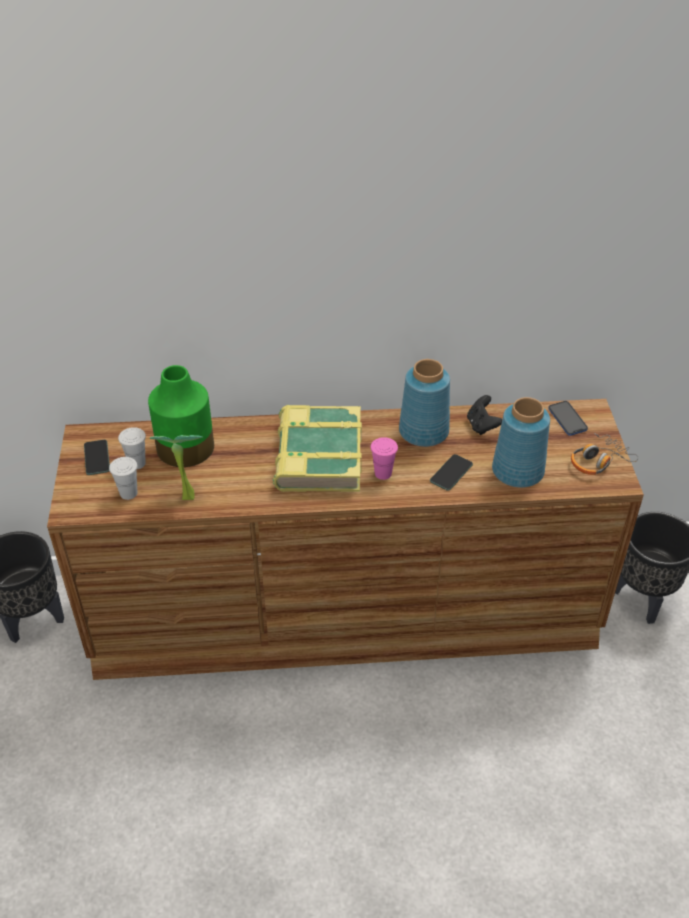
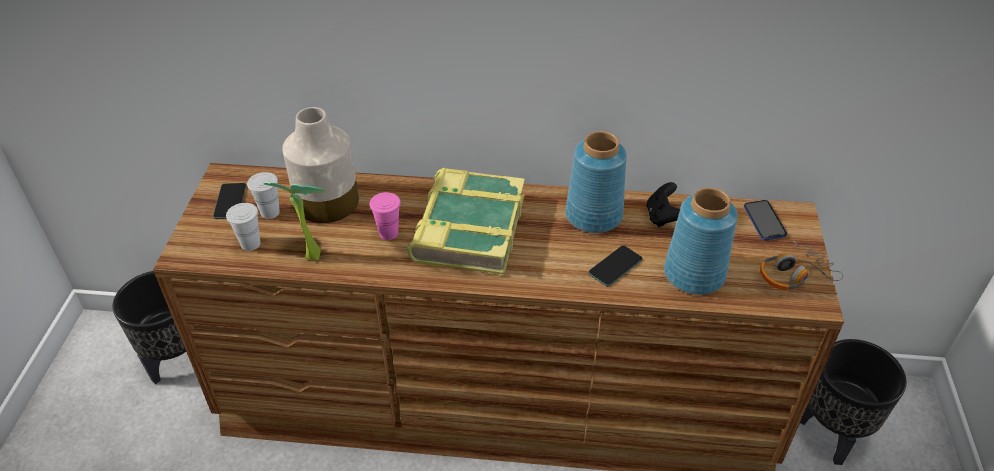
camera: 10 degrees right, 0 degrees up
(184, 447) = (326, 201): green vase -> beige vase
(383, 473) = (536, 257): pink cup -> pink cup (388, 233)

